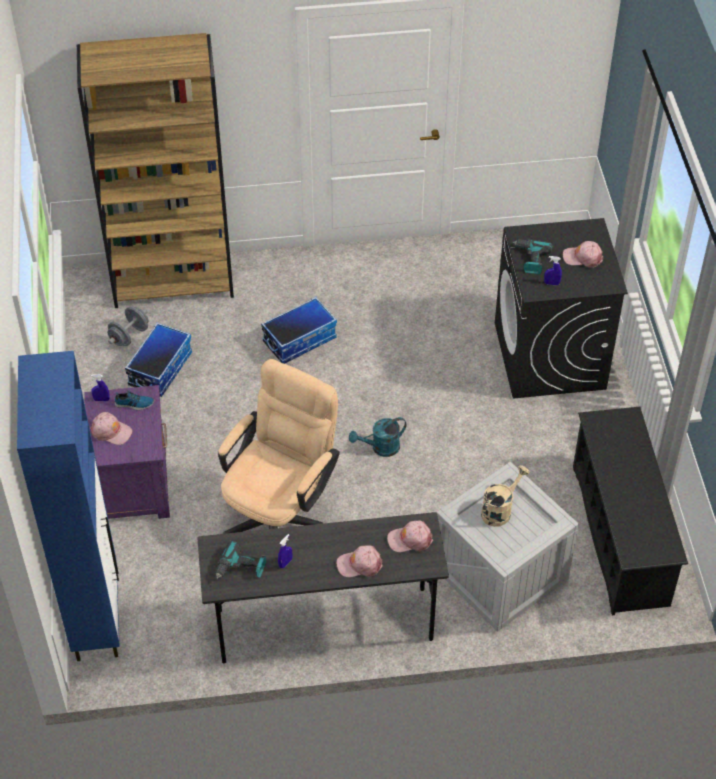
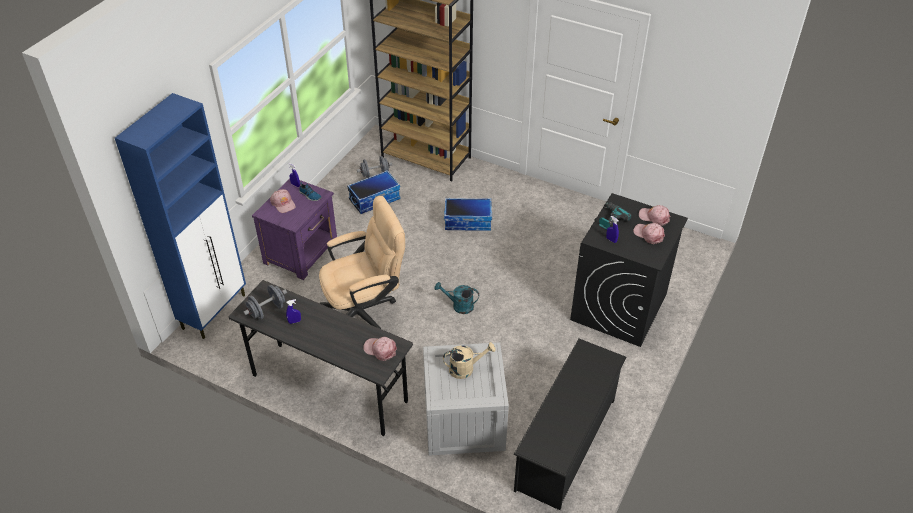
camera: 35 degrees right, 5 degrees down
(241, 568) = (267, 310): power drill -> grey dumbbell
(360, 564) = (336, 347): pink cap -> pink cap (654, 217)

